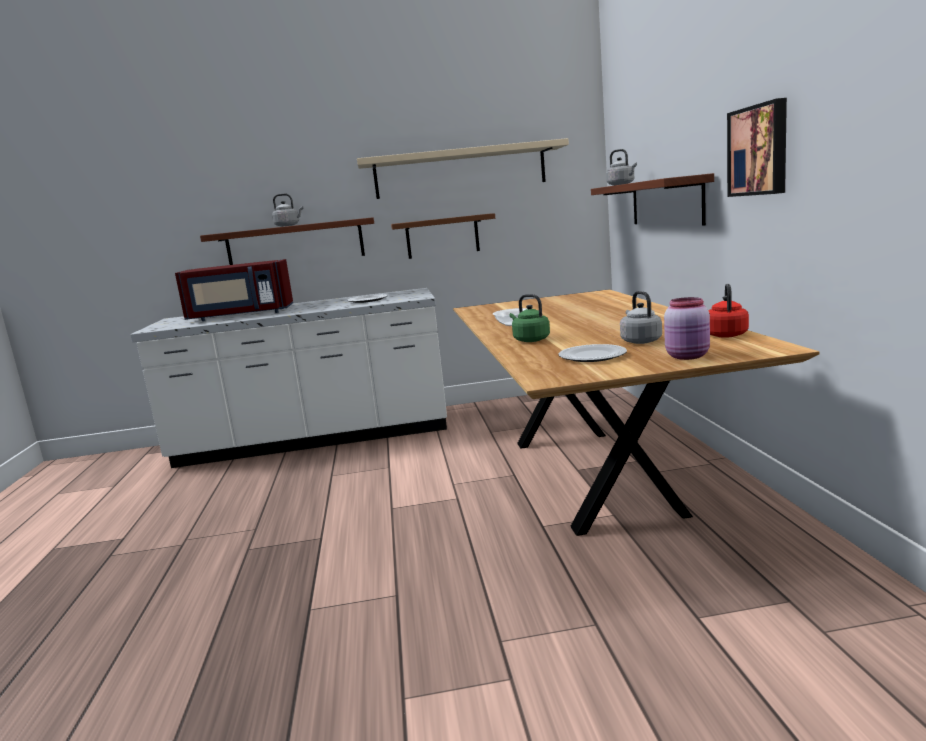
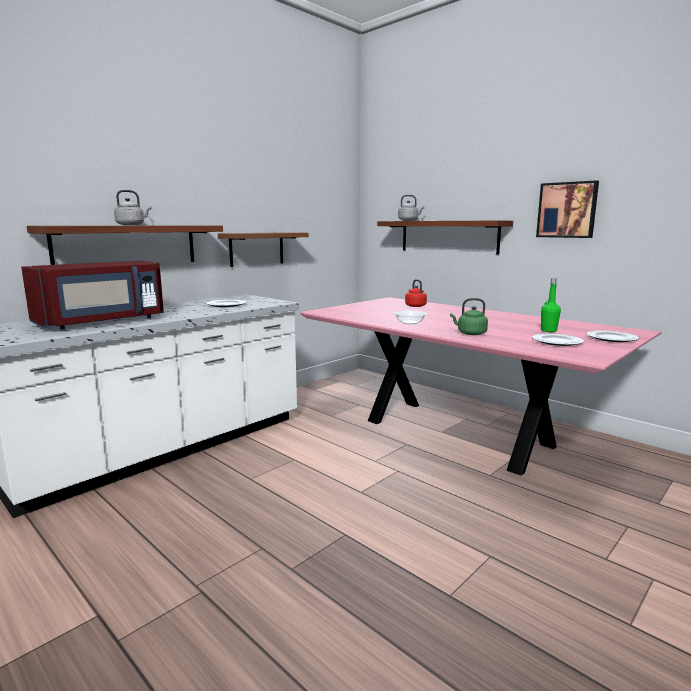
camera: 40 degrees left, 0 degrees up
(460, 171) = (272, 193): beige shelf -> none
(590, 474) = (455, 433): brown dining table -> pink dining table
(640, 341) = (548, 330): grey kettle -> green bottle
(688, 356) = (612, 338): pink jar -> plate
(726, 334) = (583, 325): red kettle -> red kettle (415, 306)

